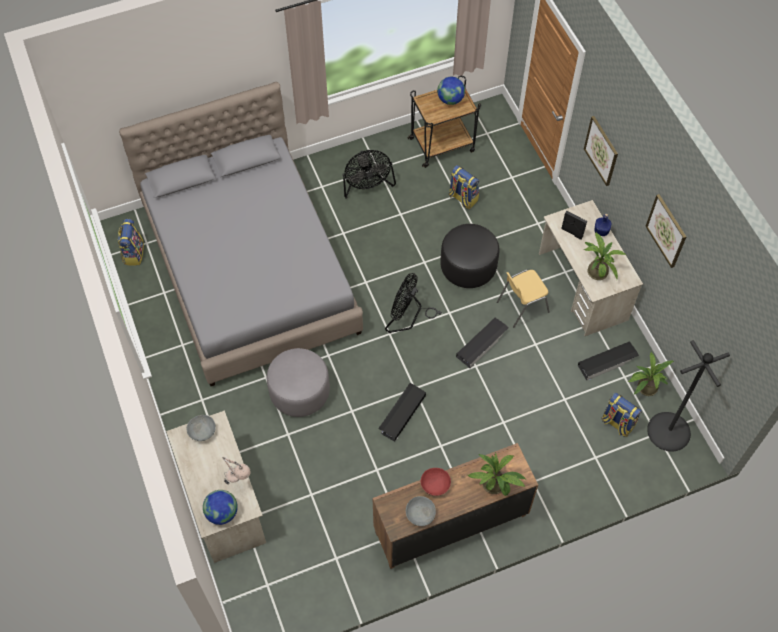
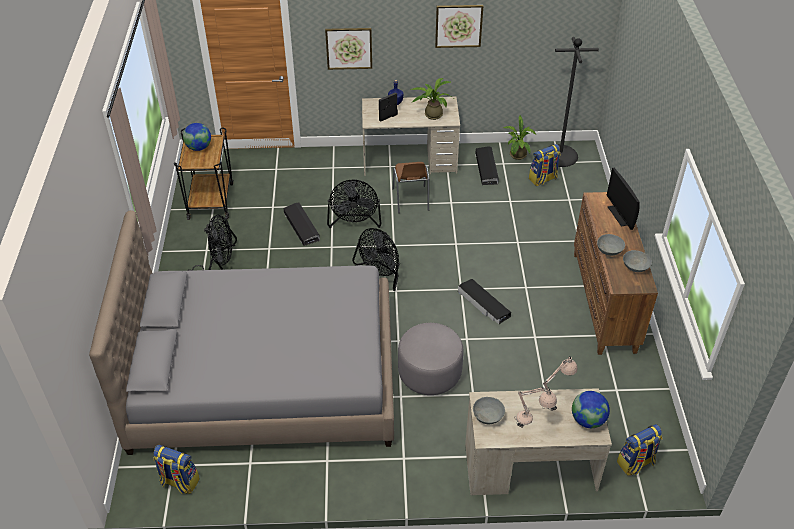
camera: 70 degrees left, 15 degrees down
(207, 468) = (532, 422): none -> beige table lamp
(435, 485) = (609, 250): red bowl -> grey bowl
(462, 198) = (278, 204): backpack -> backpack (636, 463)
(468, 267) = (353, 220): black ottoman -> black fan
(482, 344) = (436, 233): black storage box -> black storage box (301, 226)
(495, 486) = (620, 215): potted plant -> monitor
(522, 307) = (411, 200): yellow chair -> brown chair

